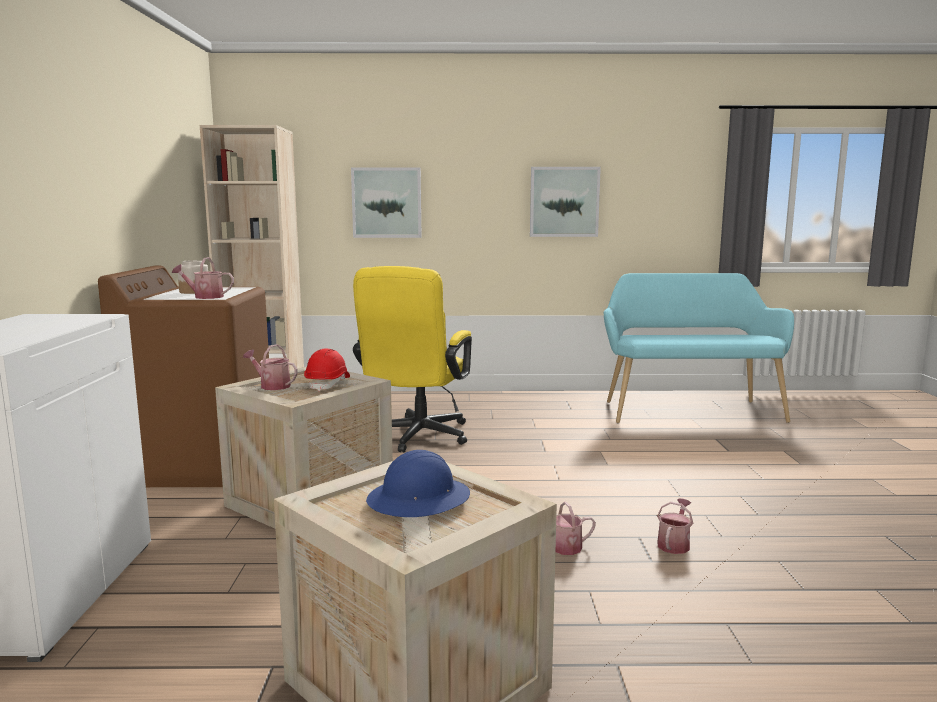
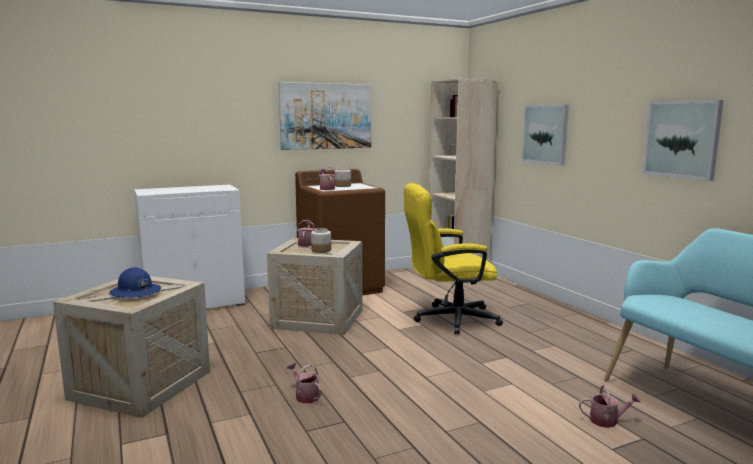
camera: 65 degrees right, 0 degrees up
(113, 171) = (326, 116): none -> picture
(328, 384) = (321, 250): red hard hat -> jar
(674, 544) = (342, 437): watering can -> watering can (607, 421)

